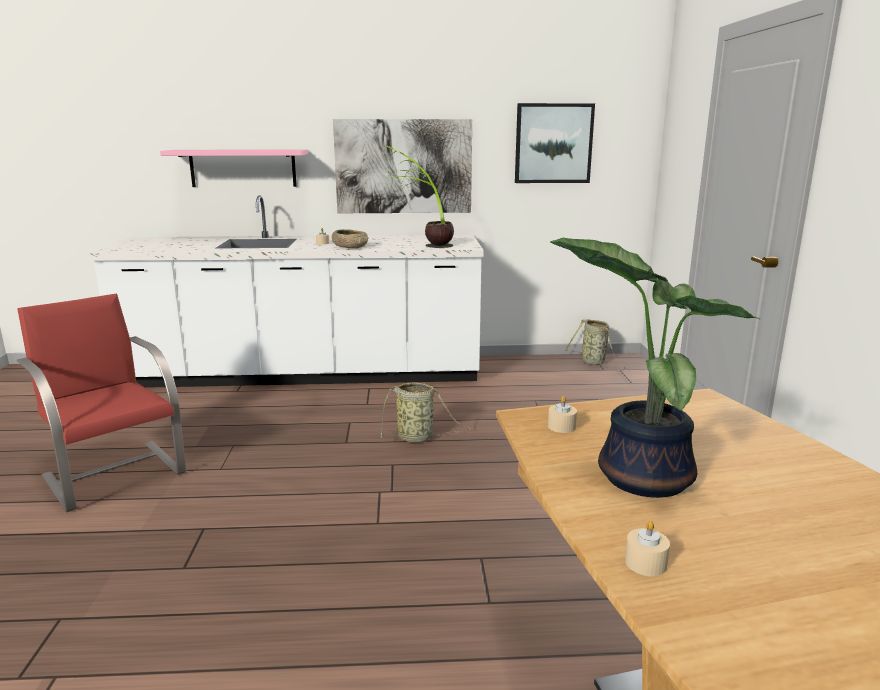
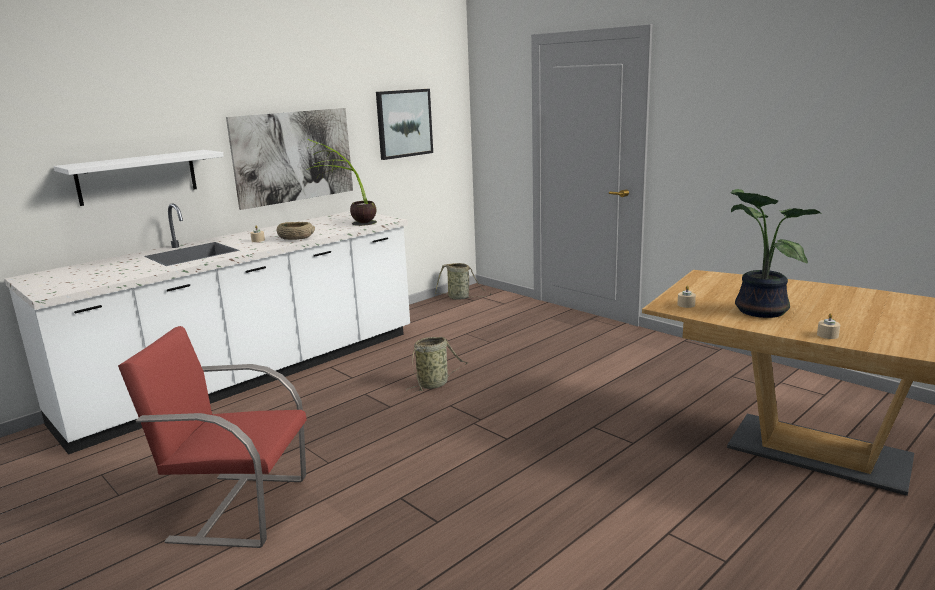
camera: 40 degrees left, 0 degrees up
(243, 168) = (137, 177): pink shelf -> white shelf

